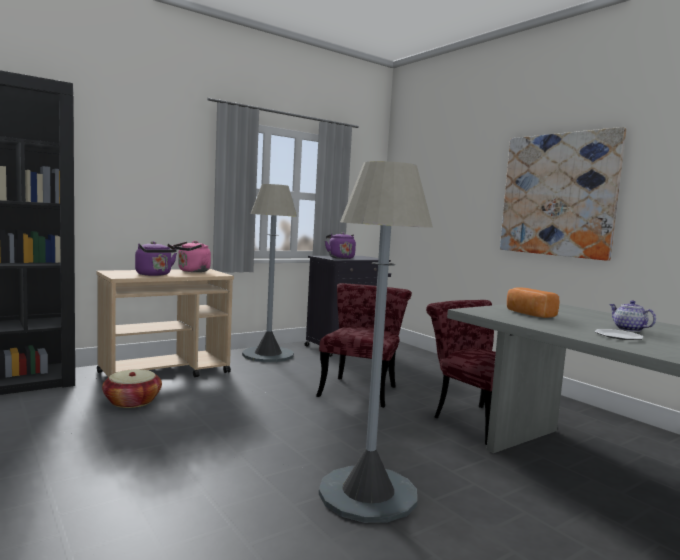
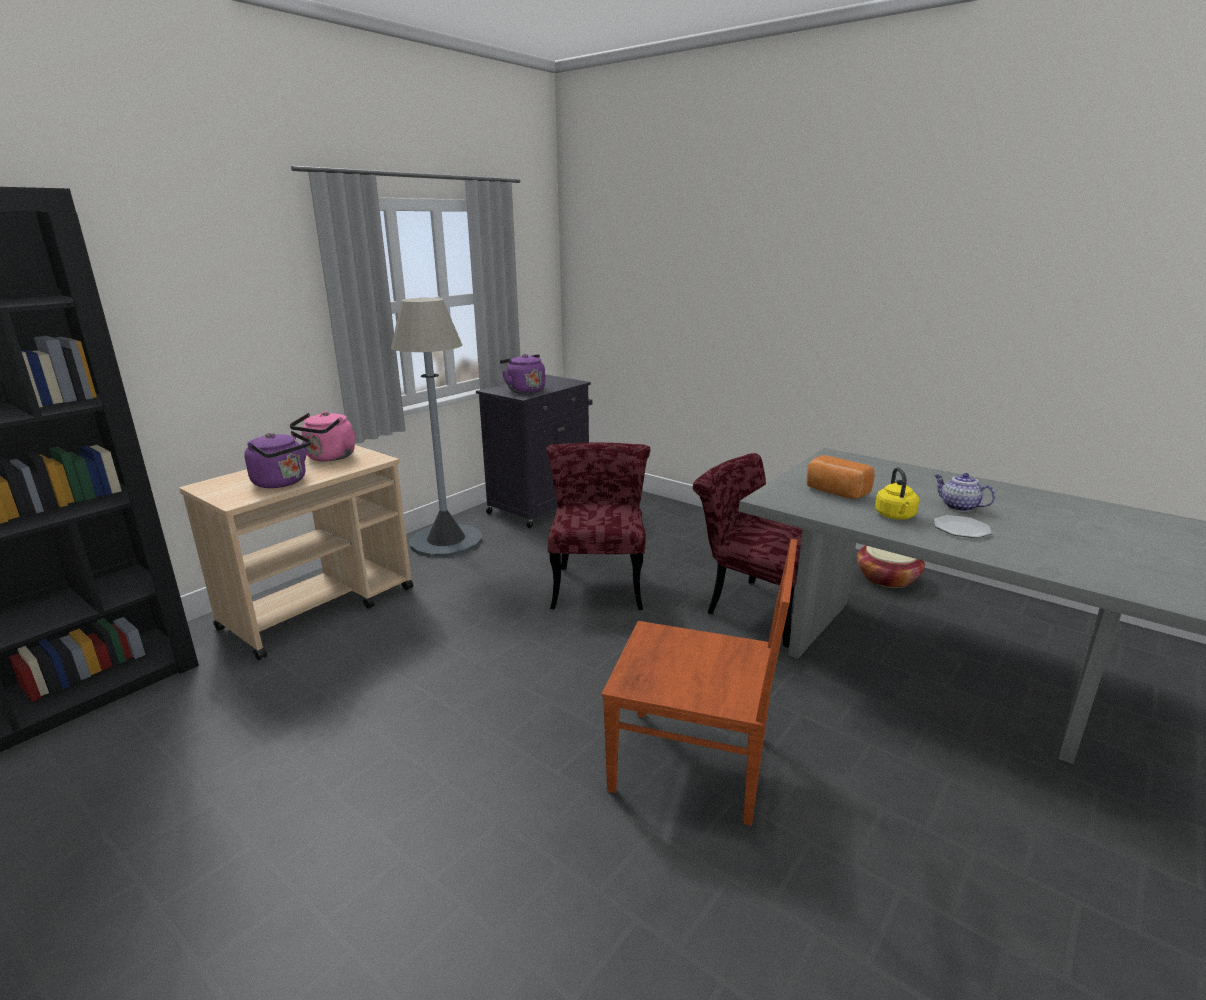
camera: 15 degrees left, 15 degrees up
(132, 401) = (305, 678): basket -> basket (887, 578)
(368, 494) = (694, 765): grey floor lamp -> brown chair
(558, 195) = (823, 292): picture -> none
(566, 326) = (895, 516): none -> yellow kettle

